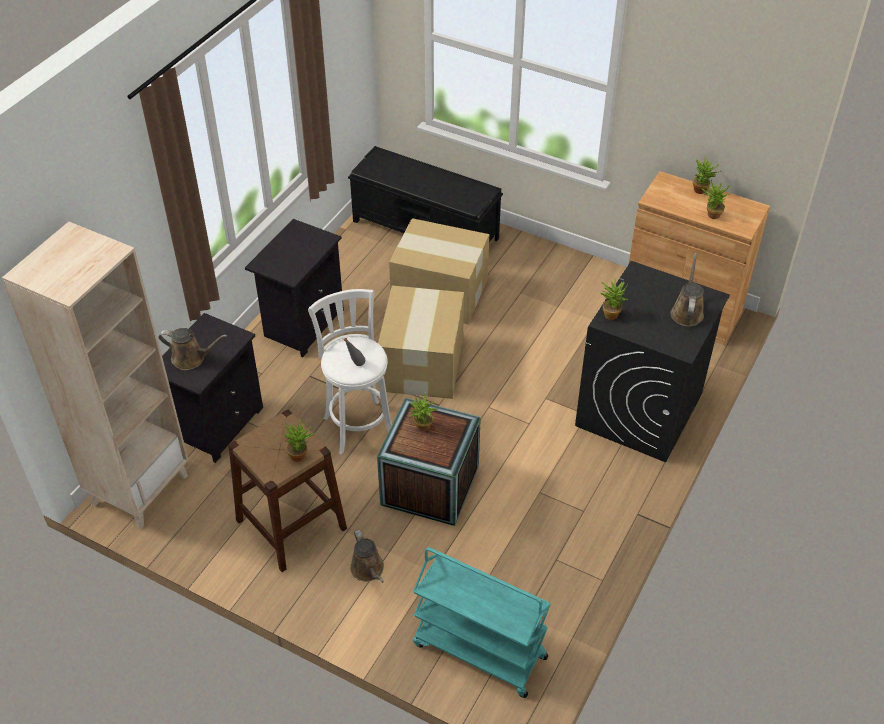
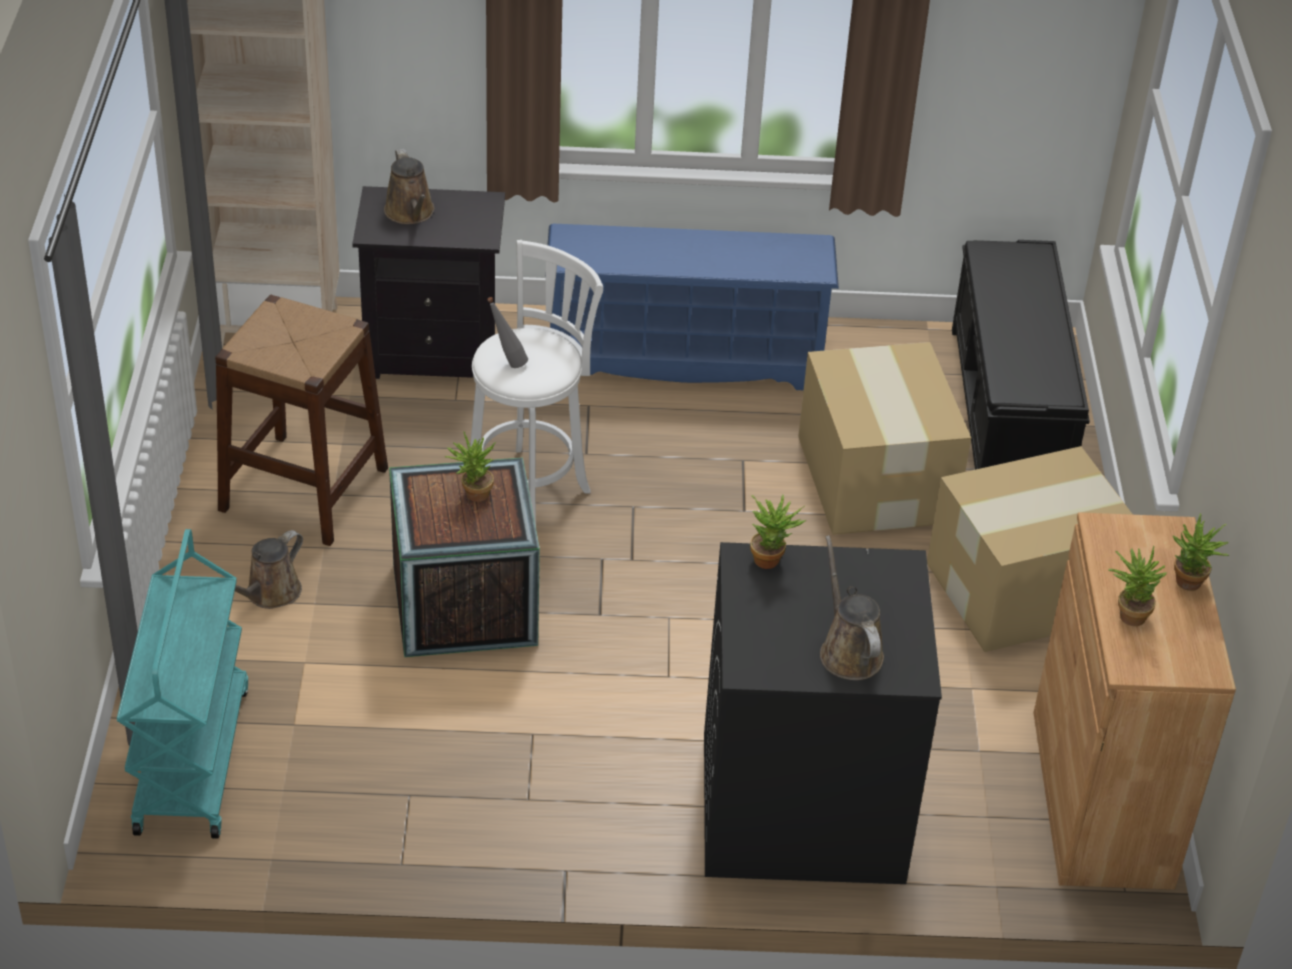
camera: 60 degrees right, 5 degrees down
(300, 454) = (292, 362): potted plant -> none
(302, 324) = (685, 360): black nightstand -> blue shoe rack
(423, 362) = (707, 512): cardboard box -> cardboard box (1027, 590)
(687, 312) = (848, 651): brown watering can -> brown watering can turned 90 degrees counterclockwise

